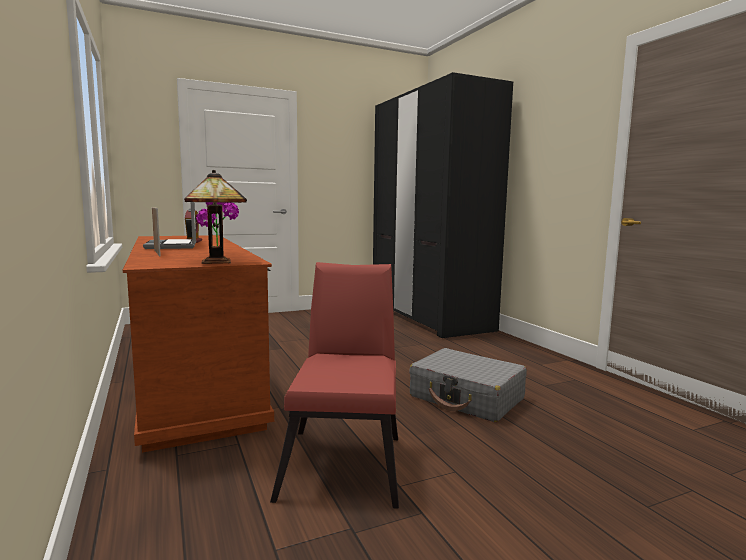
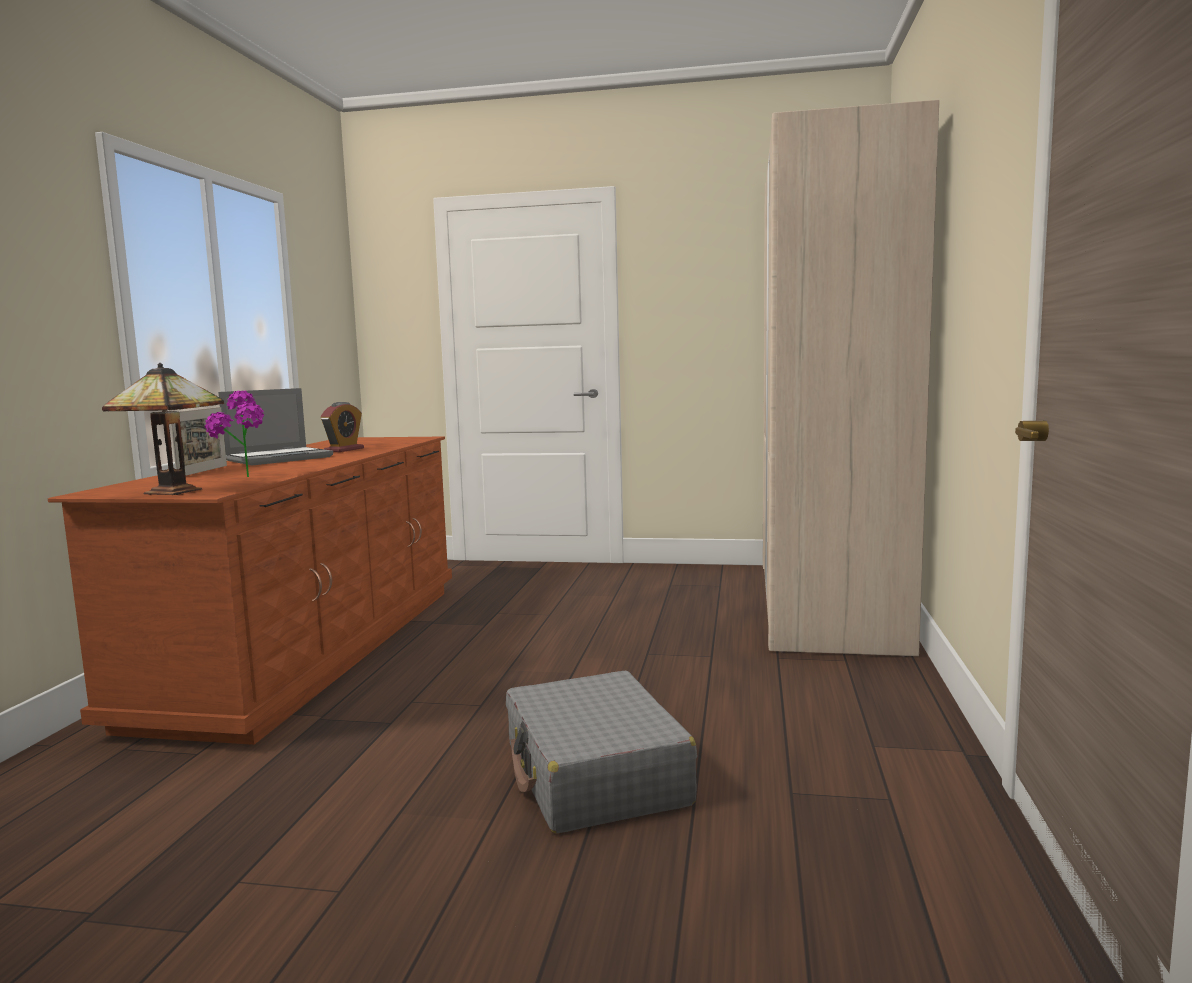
camera: 35 degrees right, 0 degrees up
(173, 246) = (279, 458): laptop -> laptop turned 150 degrees counterclockwise
(346, 460) = (252, 819): red chair -> none
(428, 317) = (826, 603): black wardrobe -> beige wardrobe

